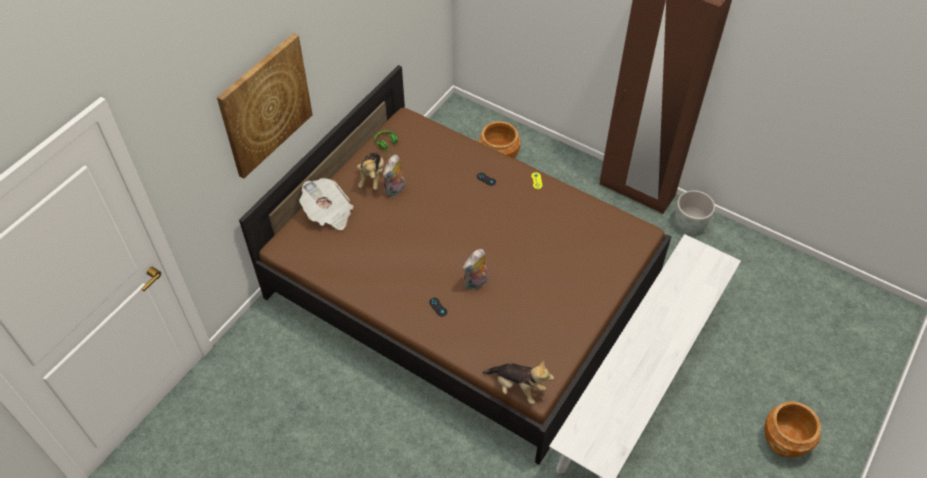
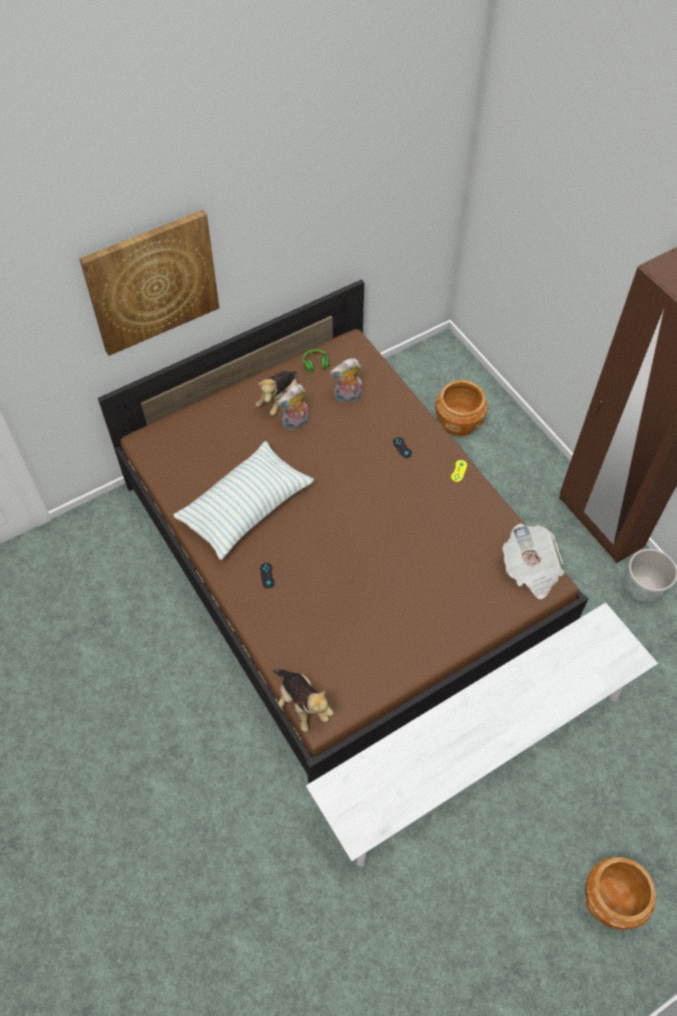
camera: 25 degrees right, 5 degrees up
(328, 213) = (210, 423): newspaper -> newspaper (530, 569)
(393, 265) = (245, 508): none -> pillow
(476, 283) = (323, 565): plush toy -> plush toy (347, 397)

